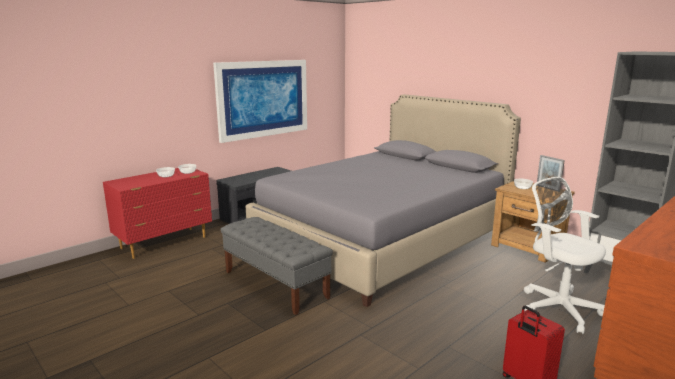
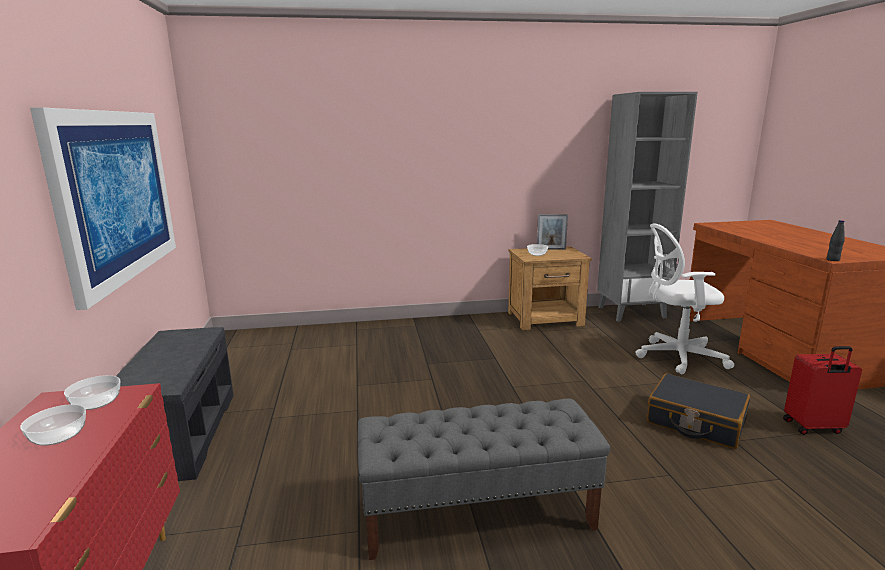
camera: 55 degrees left, 0 degrees up
(382, 239) = (433, 375): grey bed -> none
(453, 328) = (695, 422): none -> black suitcase
(629, 246) = (833, 260): none -> black bottle

